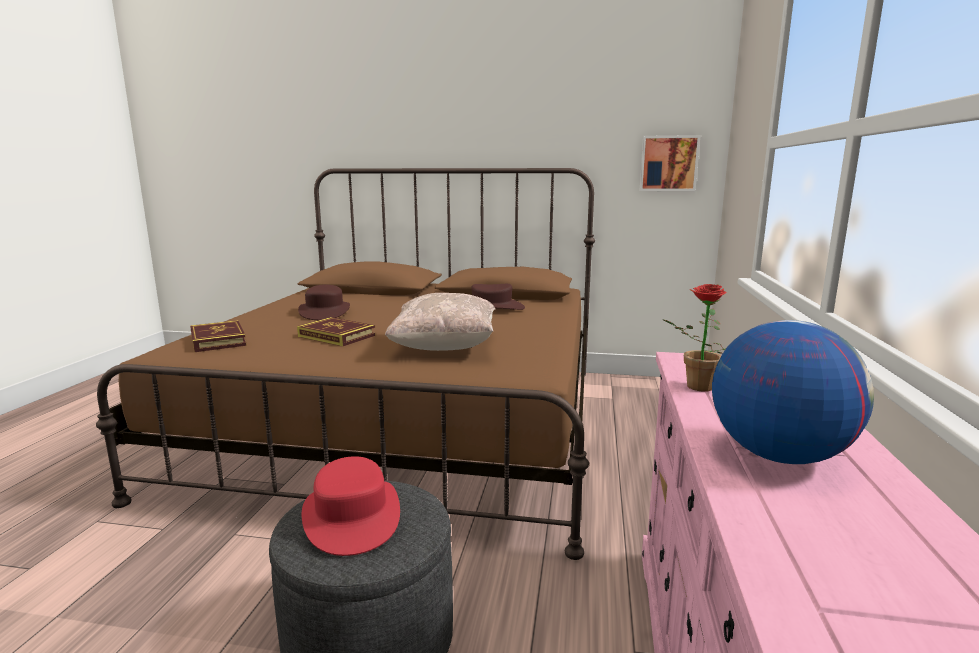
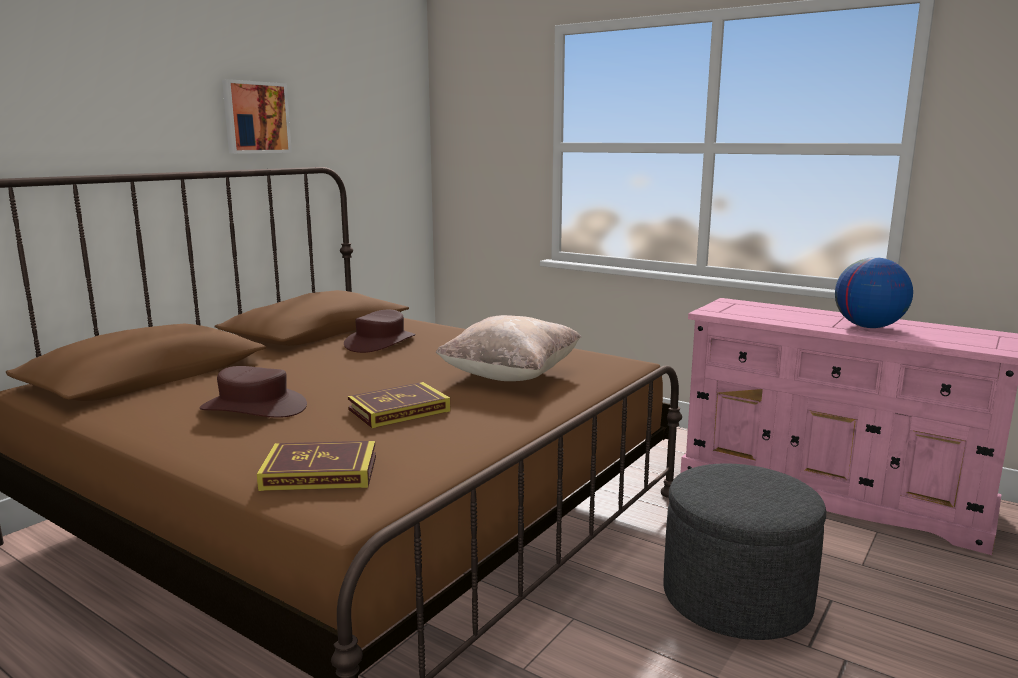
camera: 65 degrees left, 0 degrees up
(351, 516) = (740, 491): red hat -> none
(668, 163) = (394, 159): picture -> picture (255, 117)
(695, 387) = (767, 319): potted plant -> none

